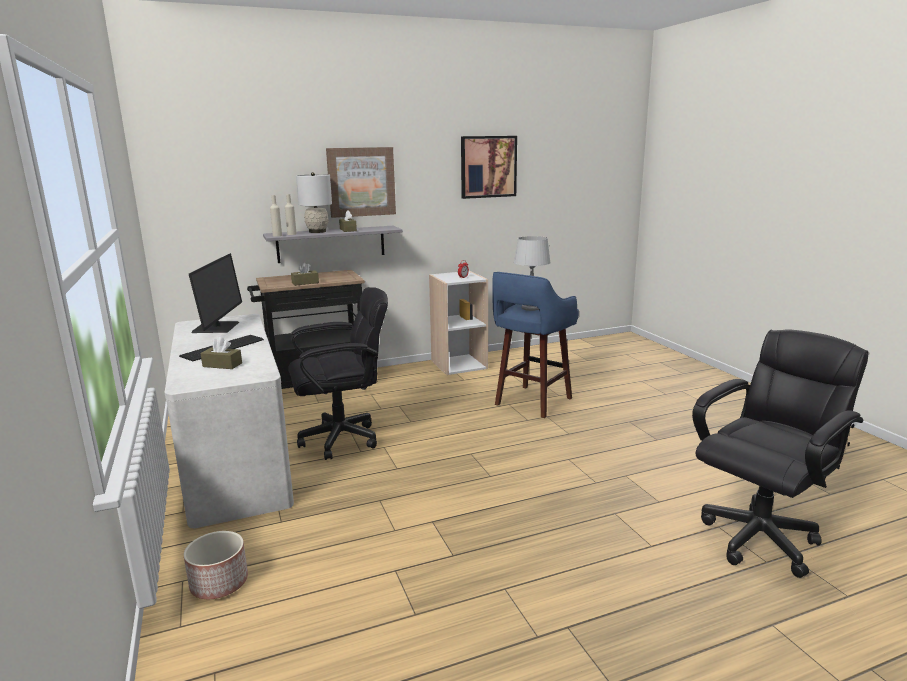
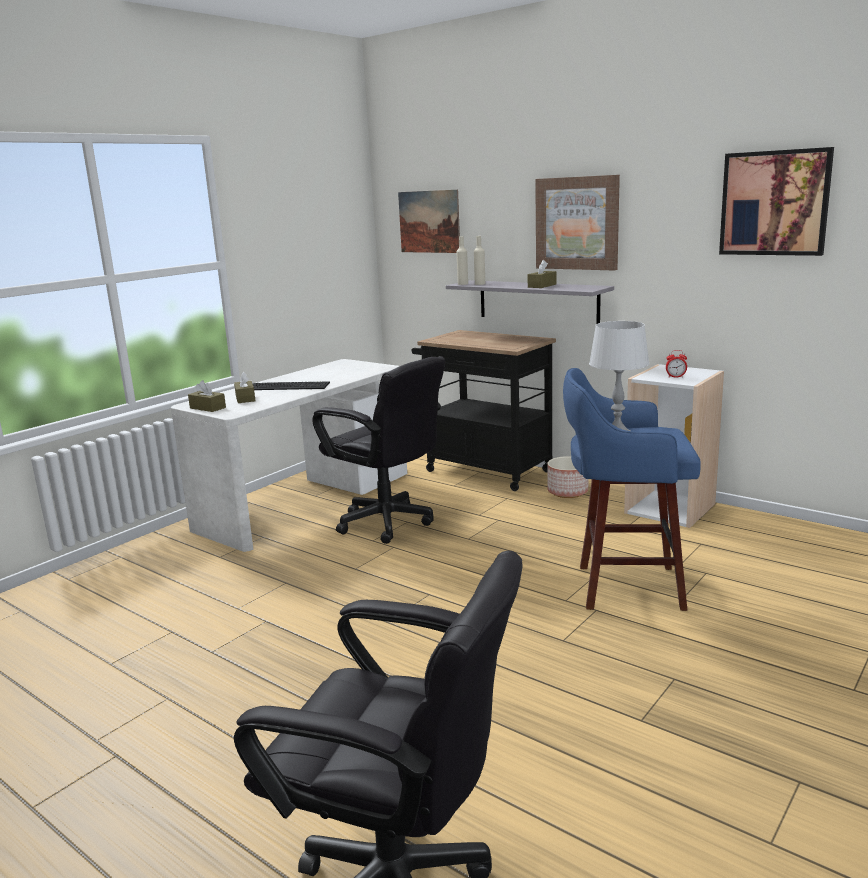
camera: 60 degrees right, 0 degrees up
(211, 184) = (429, 222): none -> picture
(217, 327) = (342, 370): monitor -> none
(220, 583) = (123, 570): planter -> planter (568, 492)
(305, 283) = (465, 343): brown tissue box -> brown tissue box (207, 408)
(317, 231) = (510, 284): white table lamp -> none

